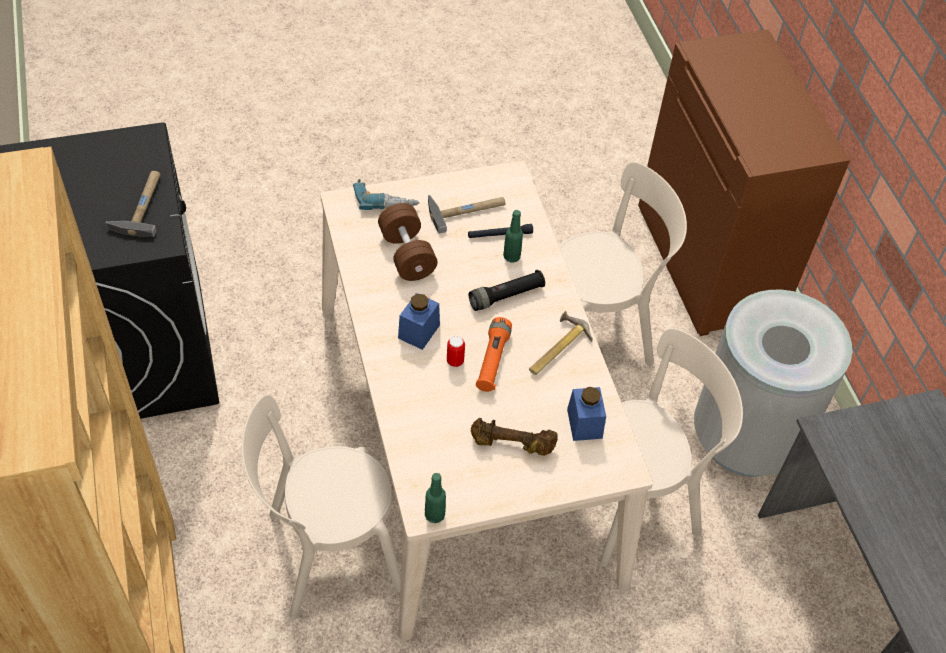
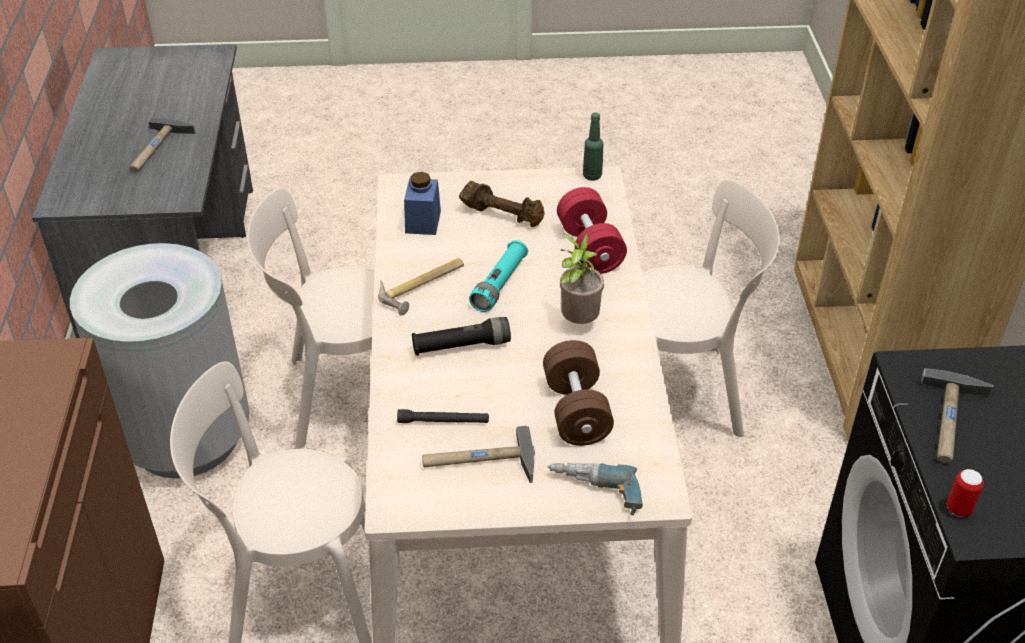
camera: 165 degrees left, 10 degrees down
(419, 331) = (578, 321): blue jar -> potted plant
(421, 413) = (590, 248): none -> red dumbbell
(455, 361) = (542, 288): can -> can (958, 509)
(492, 360) = (500, 284): orange flashlight -> turquoise flashlight
(512, 257) = (437, 391): green bottle -> none
(898, 497) = (157, 149): none -> hammer

